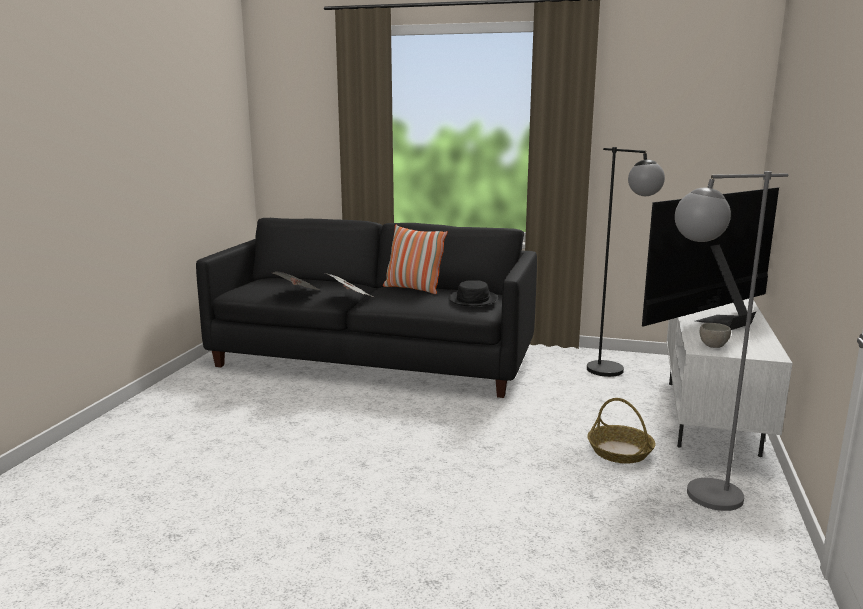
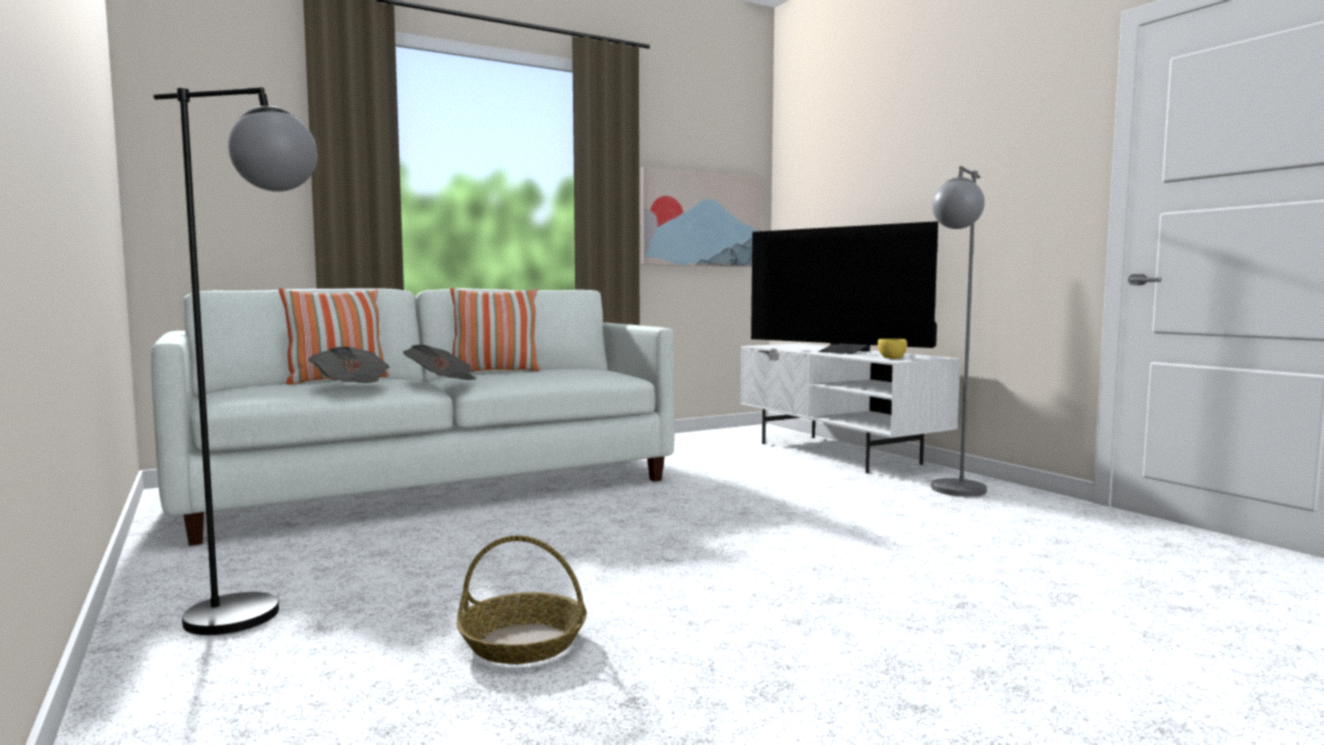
camera: 45 degrees left, 10 degrees down
(317, 281) = (337, 380): none -> pillow
(373, 359) = (436, 487): black sofa -> white sofa
(473, 299) = (592, 369): black hat -> none
(615, 374) = (707, 446): black floor lamp -> black floor lamp (259, 619)
(620, 452) = (842, 486): basket -> basket (523, 642)
(671, 157) = (701, 219): none -> picture
(712, 345) = (891, 358): grey bowl -> yellow bowl
(716, 321) = (841, 352): television -> television turned 60 degrees counterclockwise

